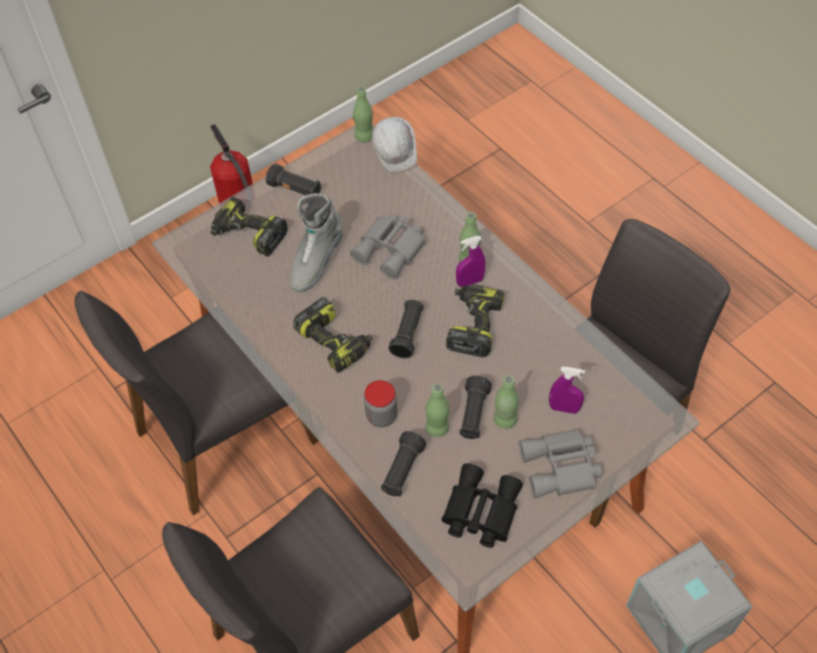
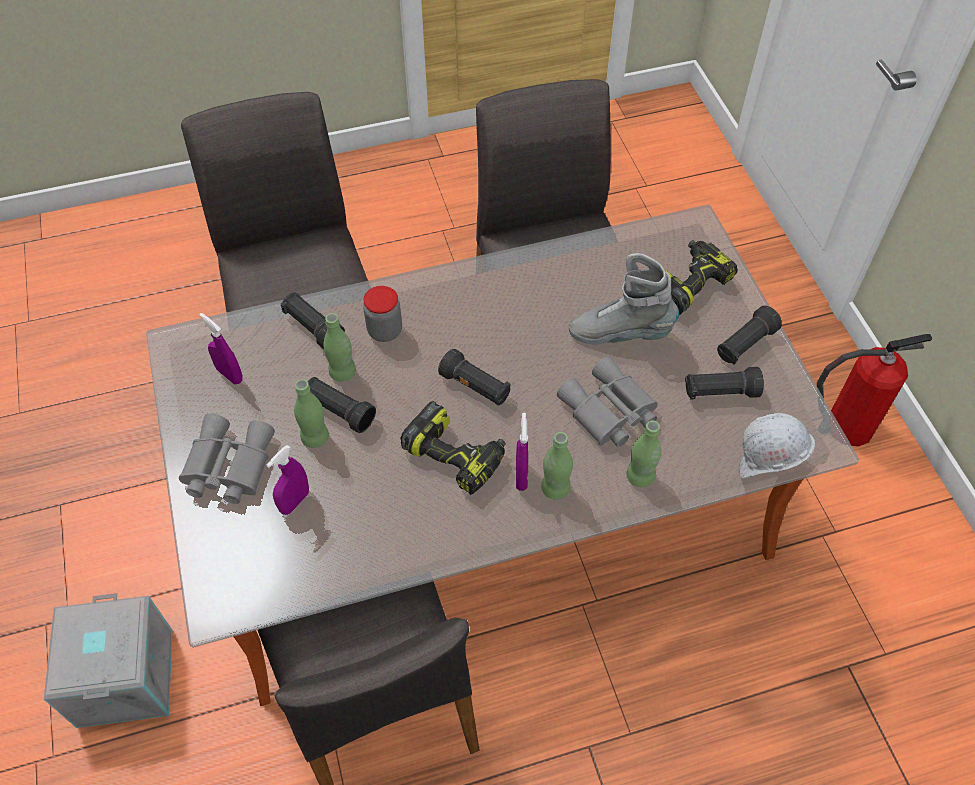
camera: 110 degrees right, 0 degrees up
(316, 262) = (620, 333): grey boot -> grey boot turned 45 degrees counterclockwise
(335, 342) = (498, 319): power drill -> none
(345, 194) = (720, 392): none -> black flashlight
(364, 136) = (821, 445): green bottle -> green bottle (640, 476)
(479, 511) = (229, 375): black binoculars -> purple spray bottle

